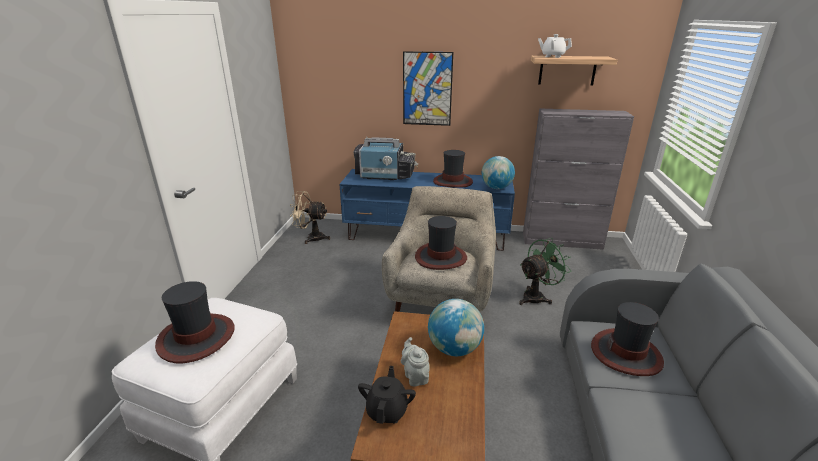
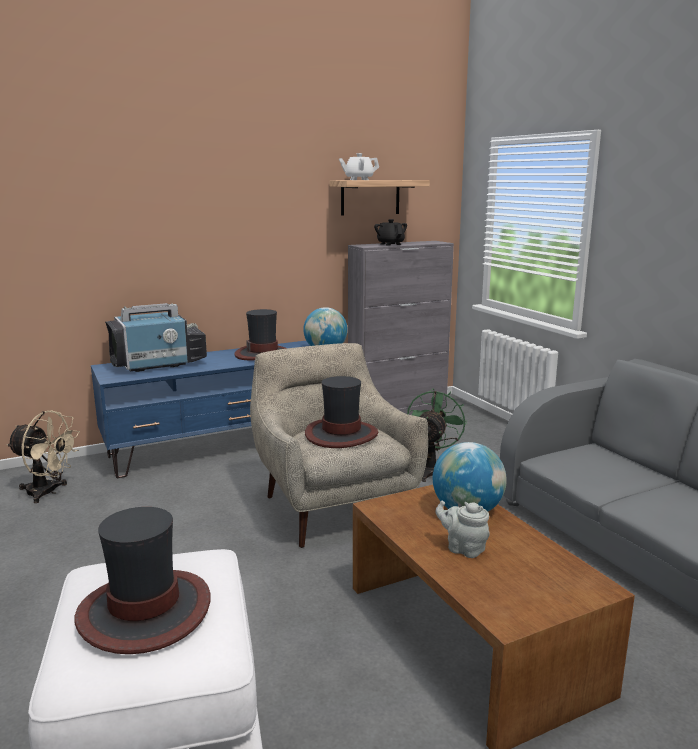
camera: 35 degrees left, 10 degrees down
(311, 238) = (48, 492): beige fan -> beige fan turned 135 degrees counterclockwise
(387, 410) = (479, 588): black teapot -> black teapot (390, 244)
(427, 89) = (202, 230): picture -> none
(626, 353) = (596, 469): hat -> none

